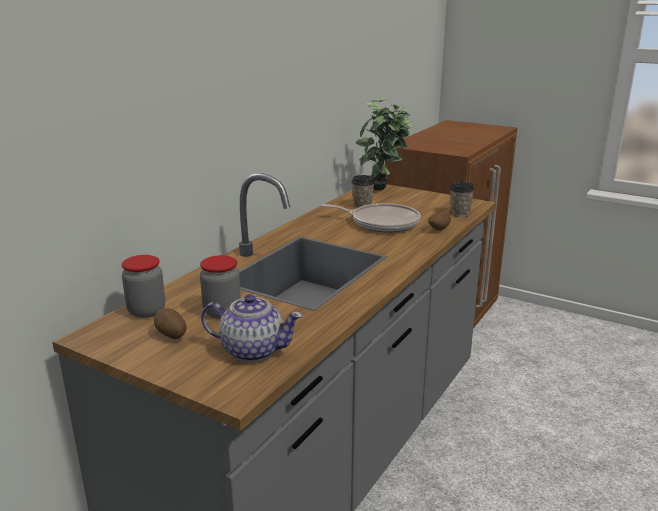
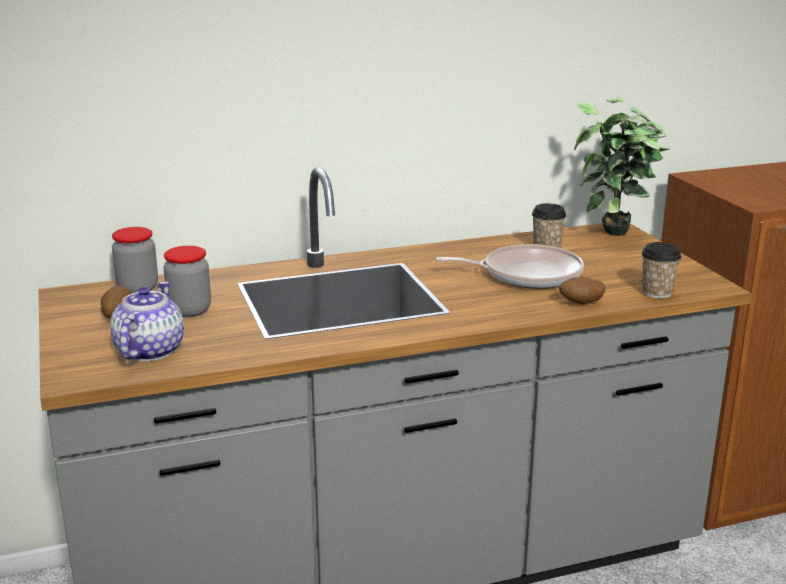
camera: 40 degrees right, 0 degrees up
(252, 350) = (148, 351): teapot -> teapot turned 135 degrees counterclockwise
(381, 223) = (526, 274): frying pan -> frying pan turned 60 degrees counterclockwise

